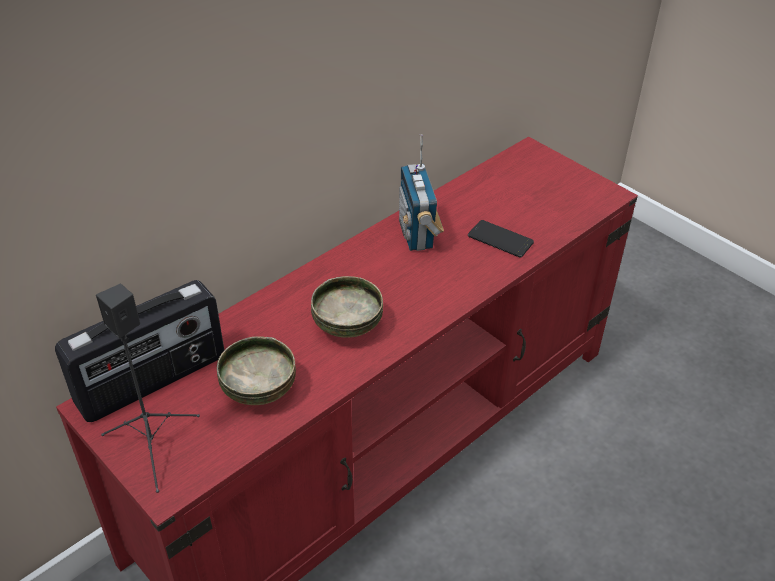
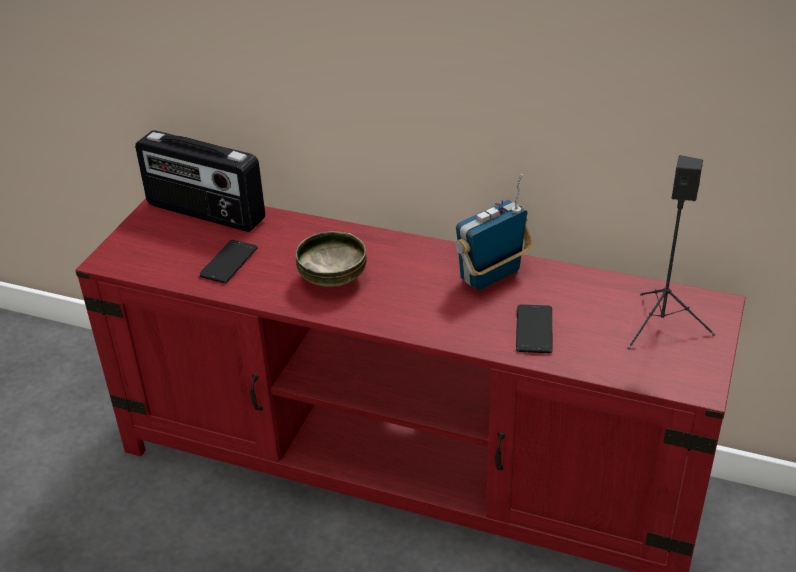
camera: 65 degrees right, 5 degrees down
(153, 447) = (142, 239): black speaker -> black speaker (660, 326)
(259, 388) = (229, 262): bowl -> phone

